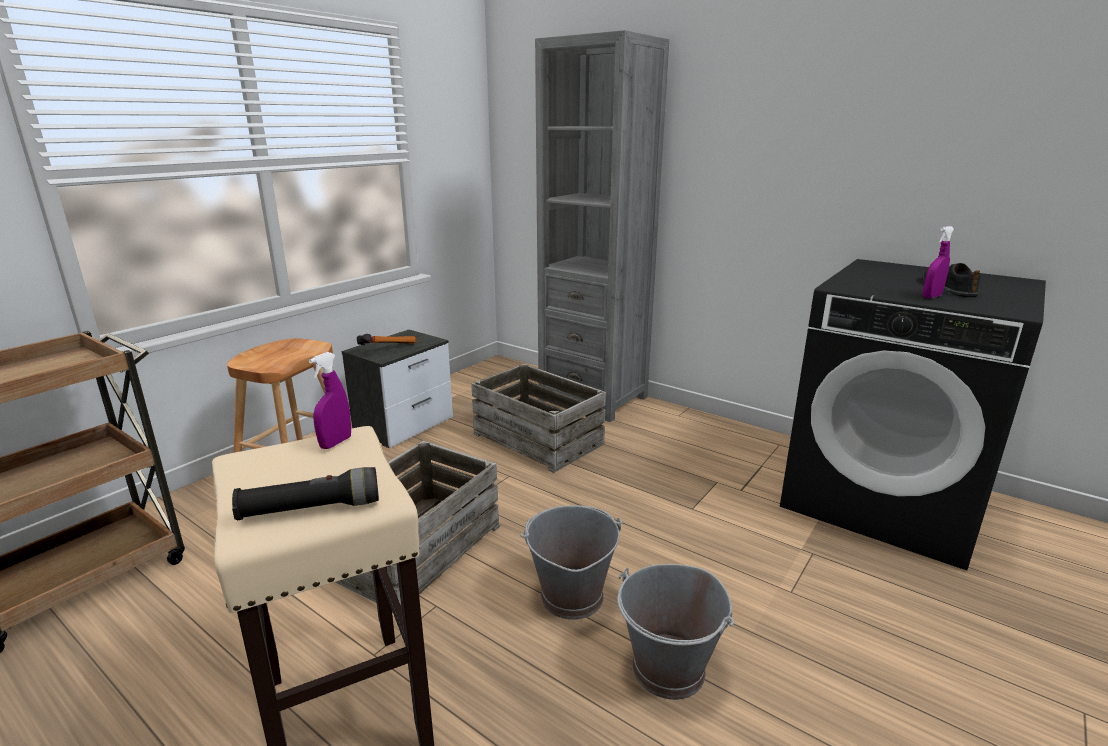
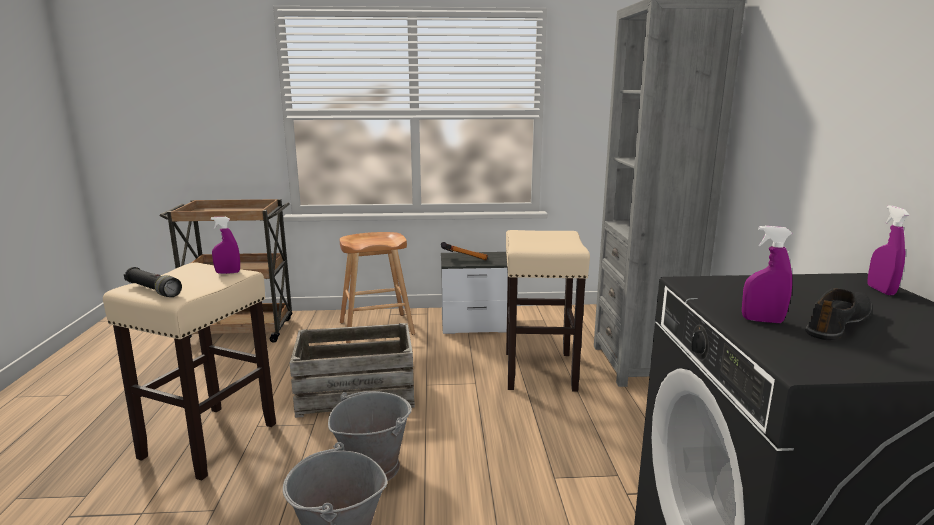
camera: 50 degrees right, 5 degrees down
(539, 438) = (540, 371): crate -> beige stool
(895, 266) = (880, 290): none -> purple spray bottle

